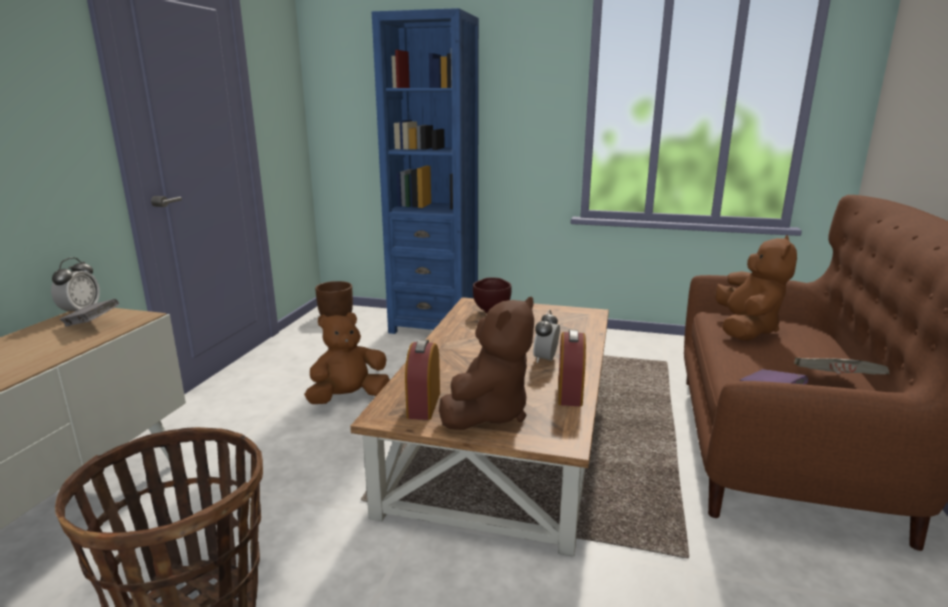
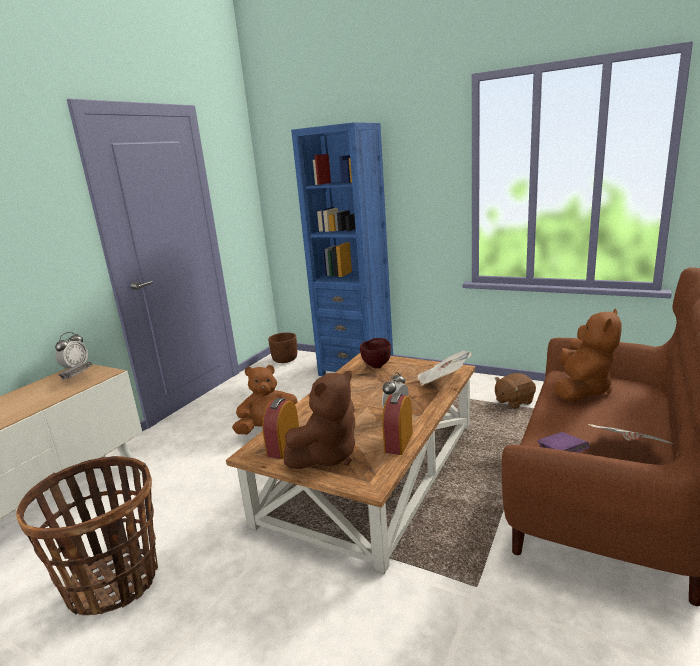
camera: 15 degrees right, 0 degrees up
(581, 326) = (442, 381): none -> newspaper
(634, 355) = (513, 402): none -> brown plush toy

